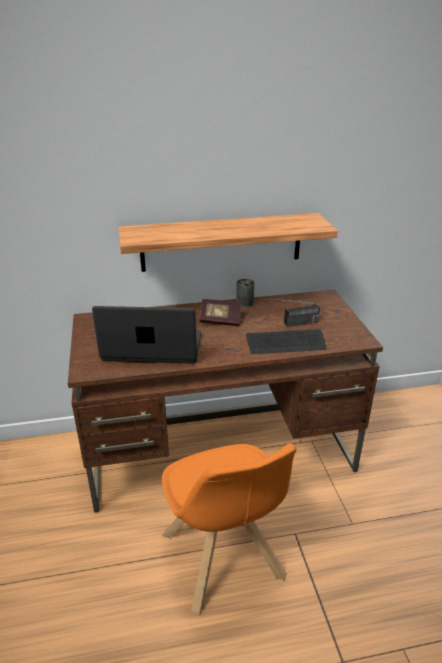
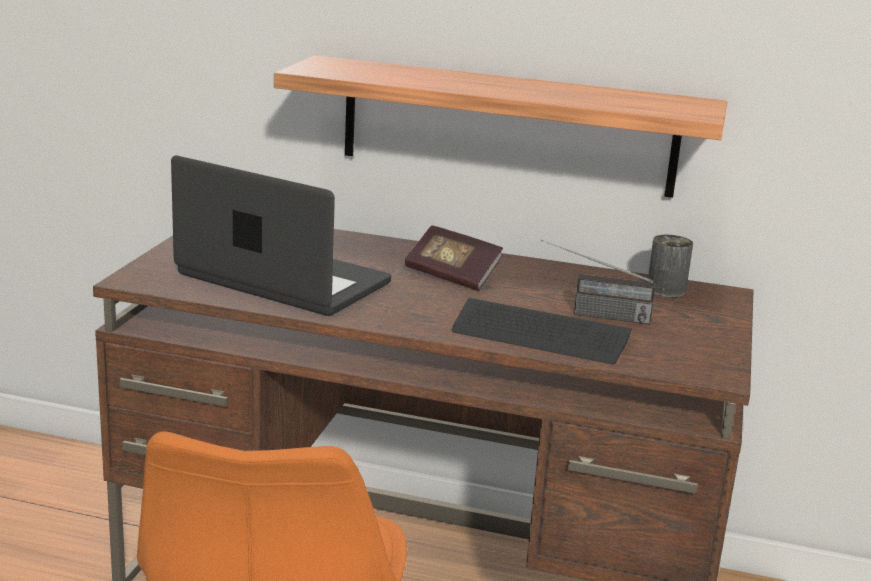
camera: 25 degrees right, 10 degrees down
(244, 303) = (531, 265): can -> can (666, 290)

